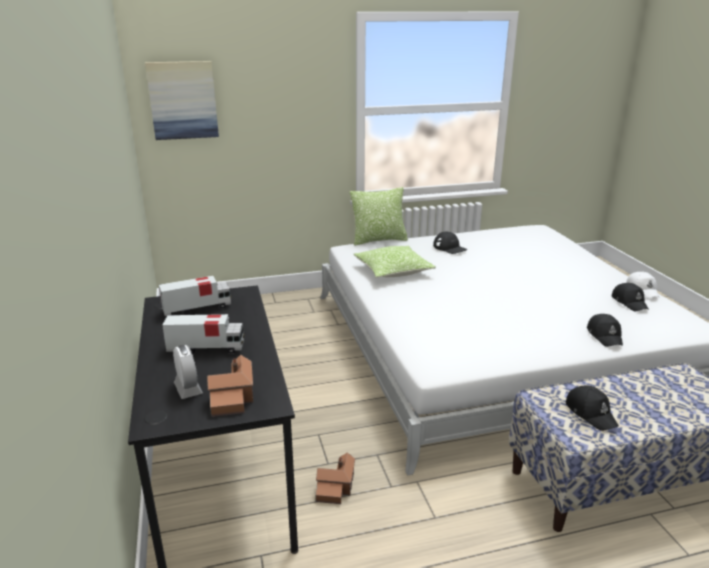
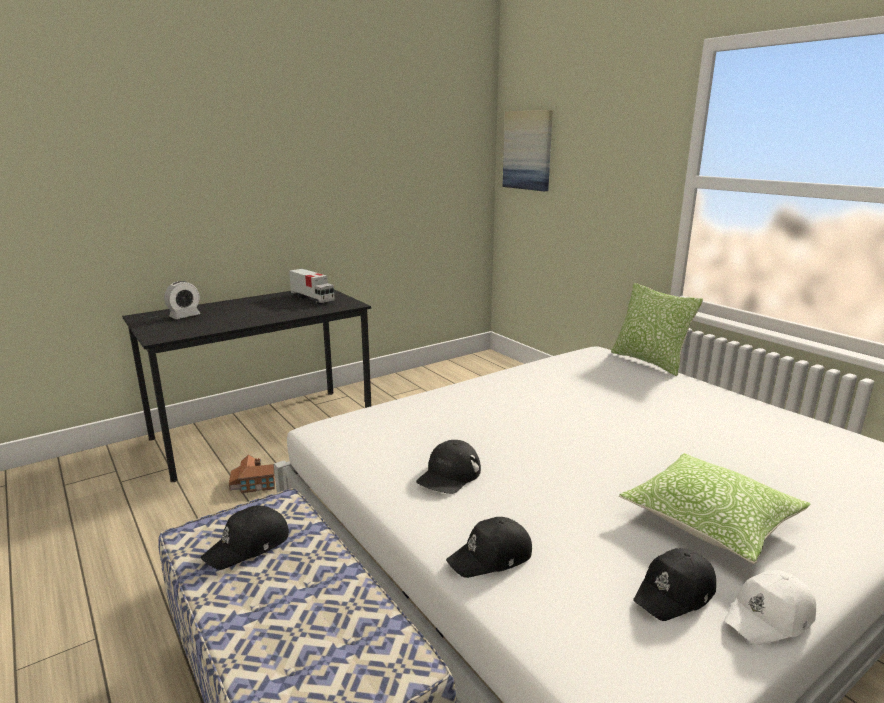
camera: 70 degrees right, 5 degrees down
(206, 348) = (245, 311): toy truck -> none
(233, 397) = (171, 327): toy house -> none
(393, 271) = (560, 381): pillow -> pillow (710, 521)
(450, 248) = (688, 402): black cap -> black cap (449, 475)

